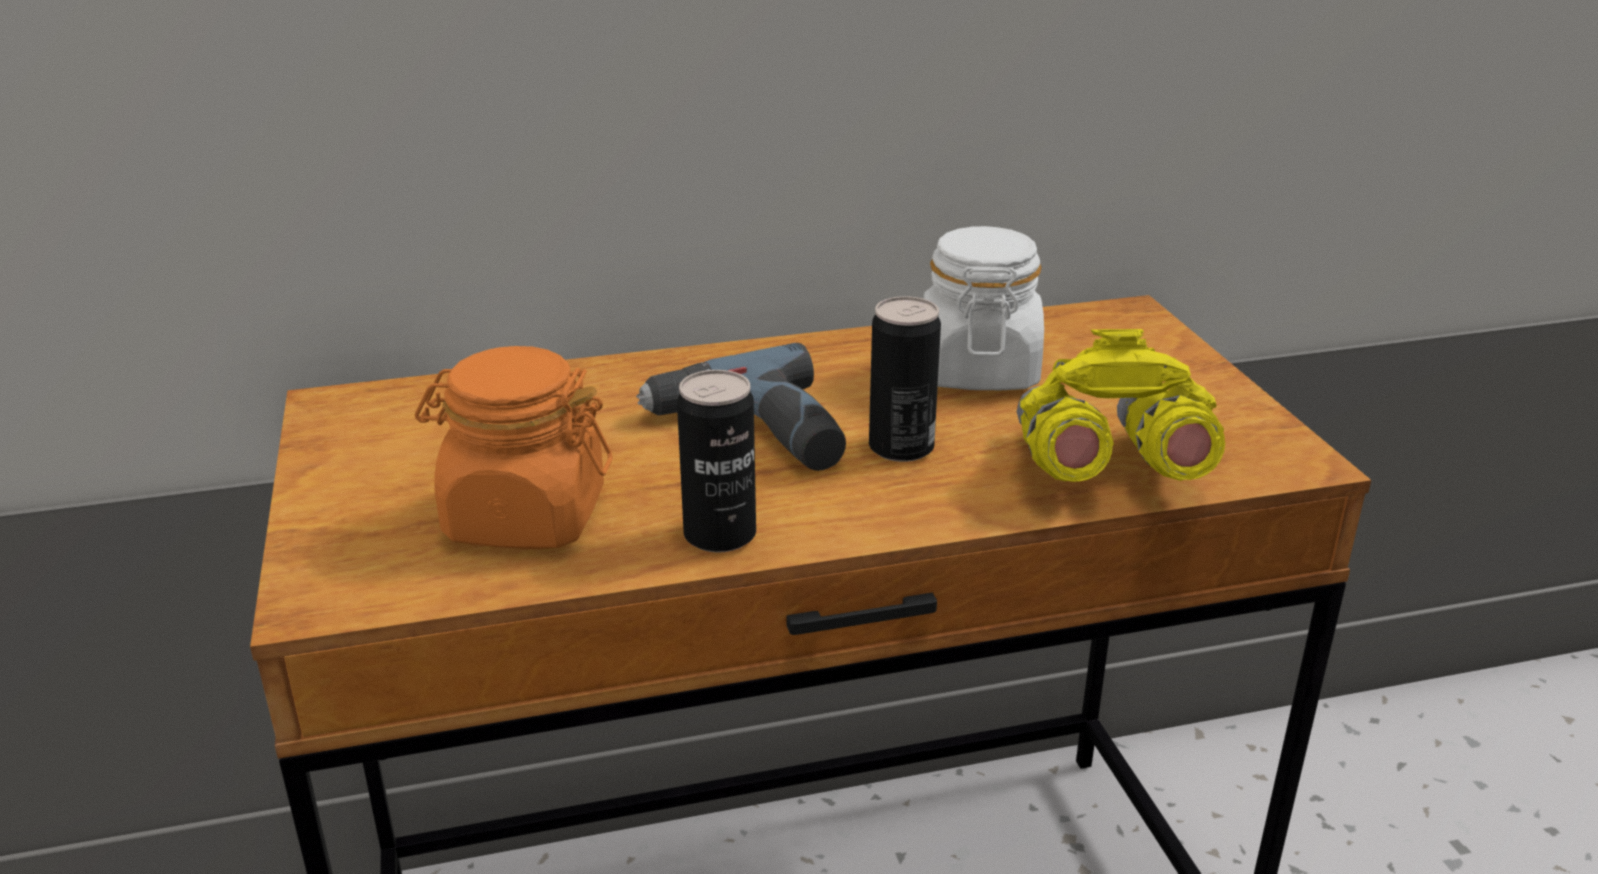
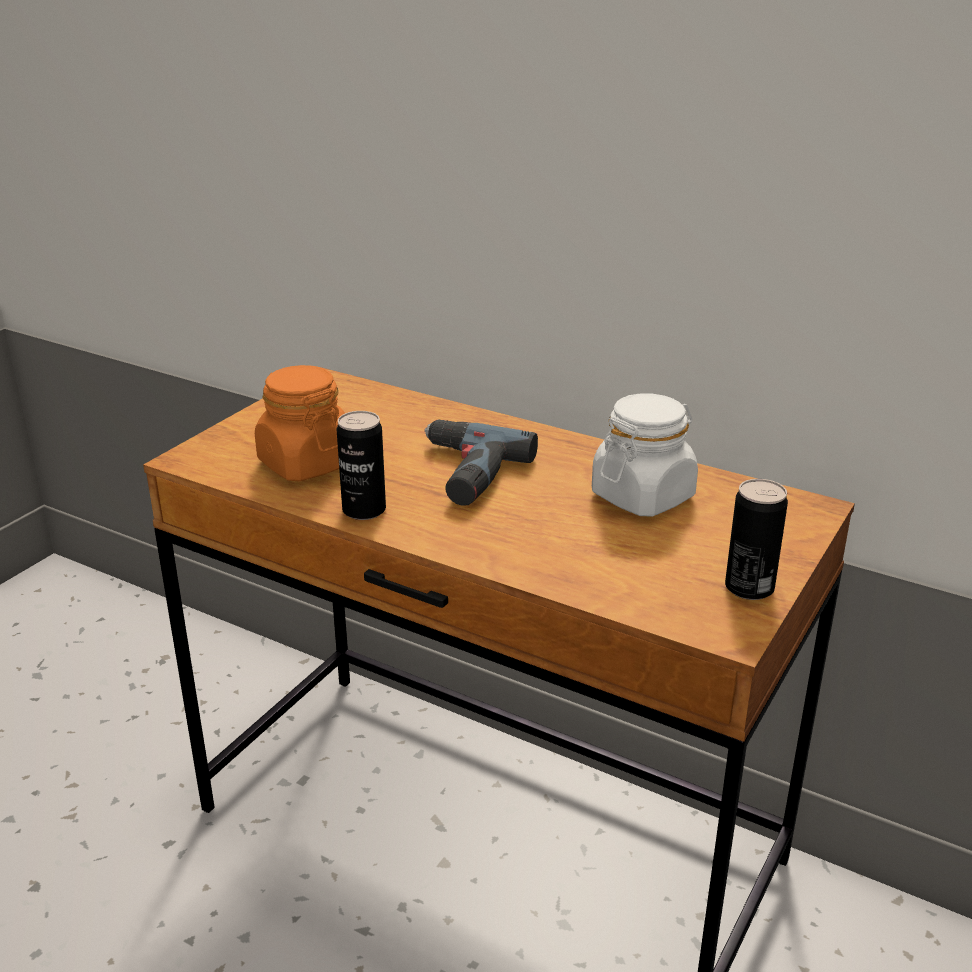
camera: 45 degrees right, 0 degrees up
(901, 447) = (520, 514): can -> can (749, 588)
(1104, 471) = (600, 578): yellow binoculars -> none

